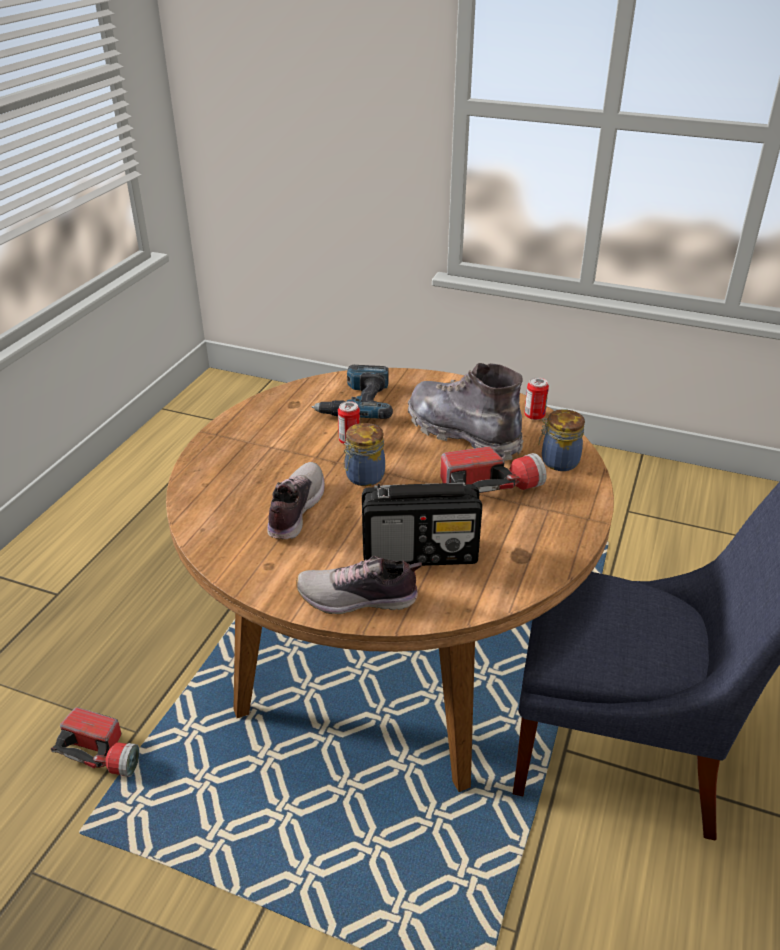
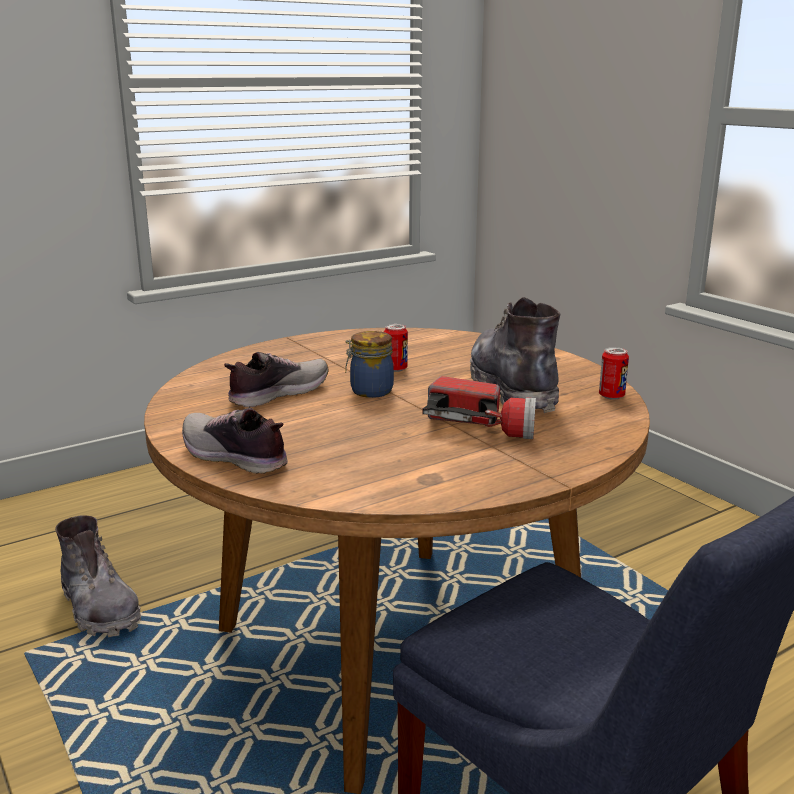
camera: 35 degrees right, 15 degrees down
(102, 753) = (100, 608): flashlight -> grey boot
(356, 401) = (443, 349): power drill -> none
(421, 553) = (337, 448): radio -> none
(558, 461) = (584, 431): jar -> none

